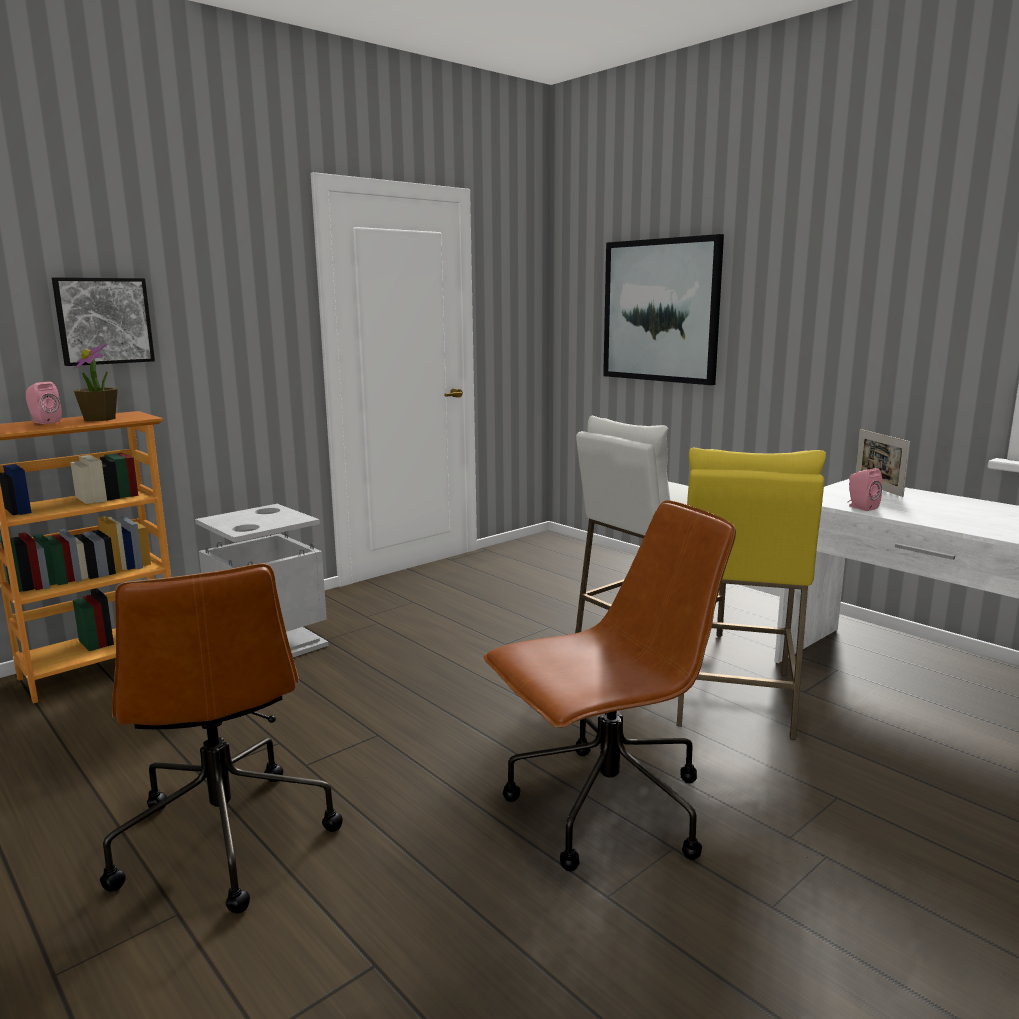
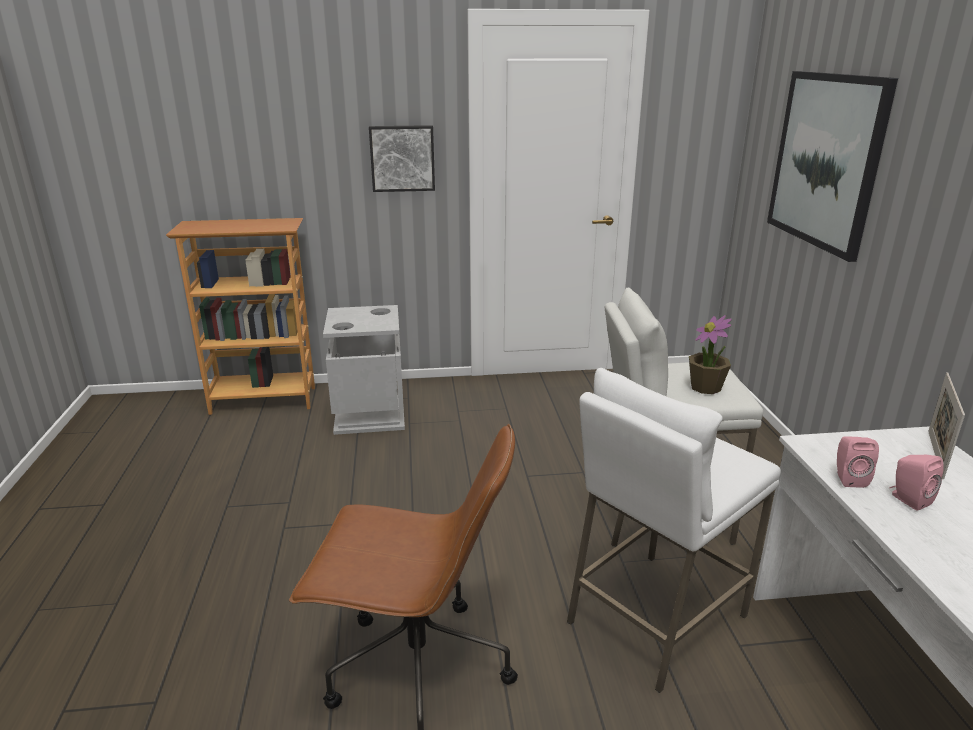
camera: 35 degrees right, 10 degrees up
(44, 422) = (228, 223): pink speaker -> pink speaker (907, 499)
(100, 419) = (261, 225): potted plant -> potted plant (705, 387)
(103, 321) = (282, 146): picture -> picture (402, 158)
(224, 837) = (188, 561): brown office chair -> none
(733, 698) = (655, 618): yellow stool -> white stool

